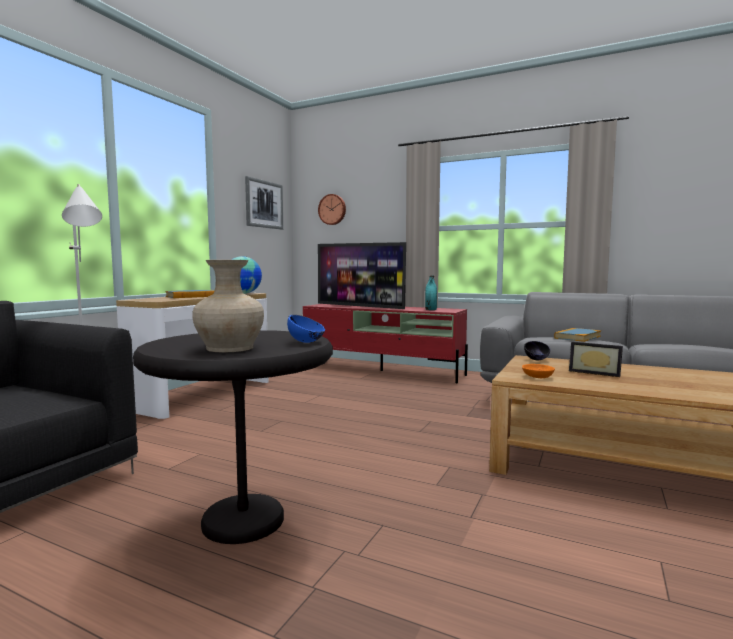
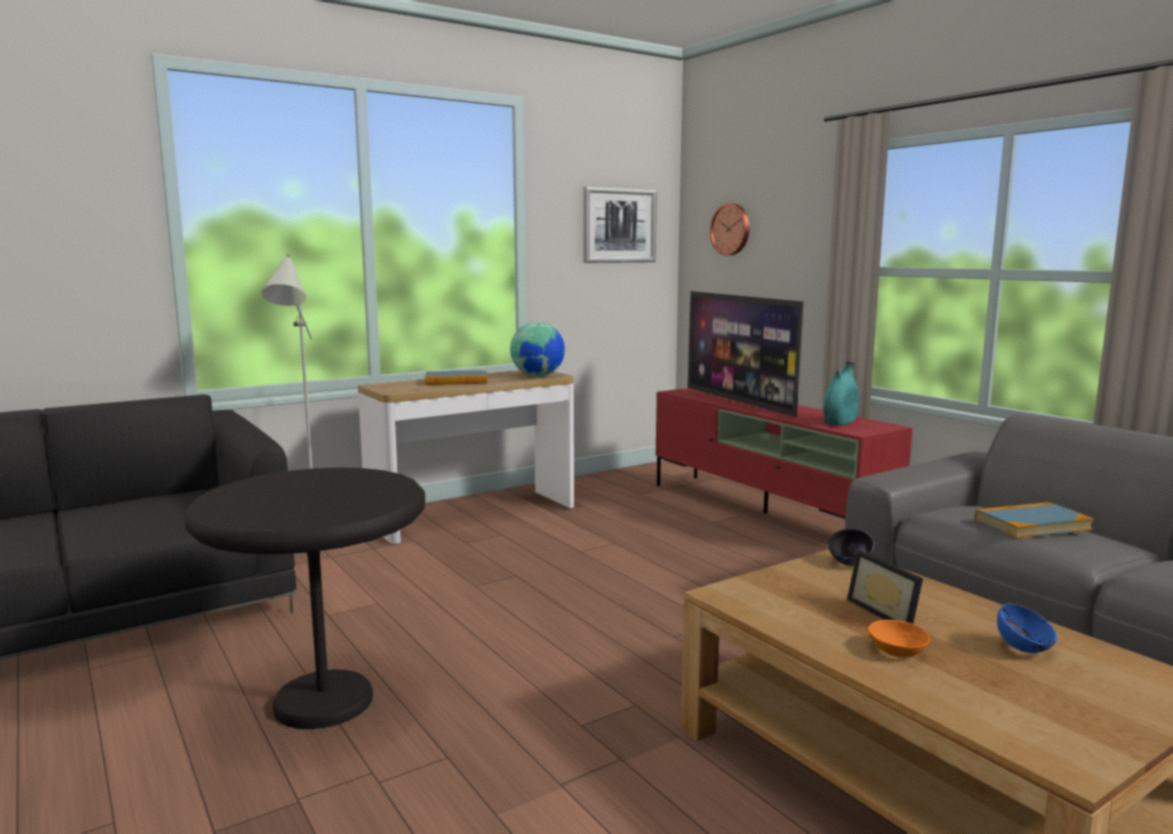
camera: 30 degrees right, 5 degrees up
(229, 348) = (275, 507): beige vase -> none
(306, 342) = (367, 508): blue bowl -> blue bowl (1024, 649)
(537, 377) = (765, 600): orange bowl -> orange bowl (894, 650)

